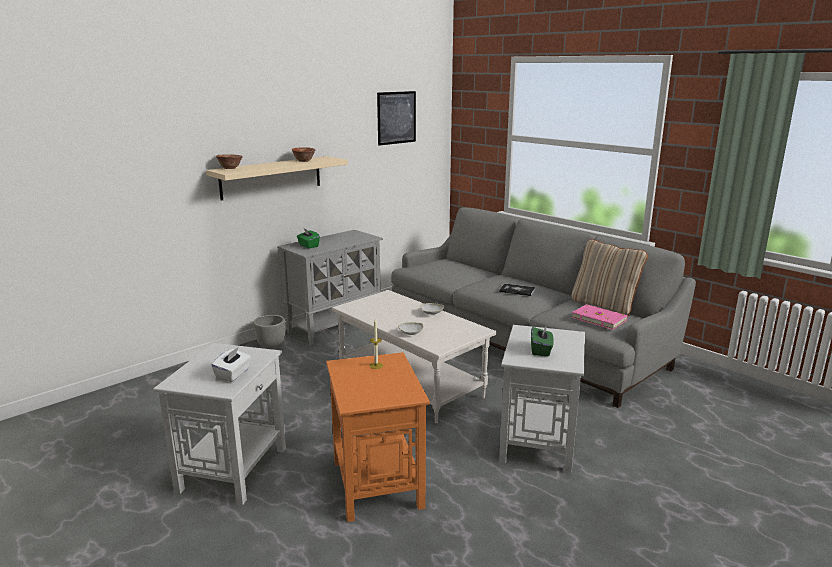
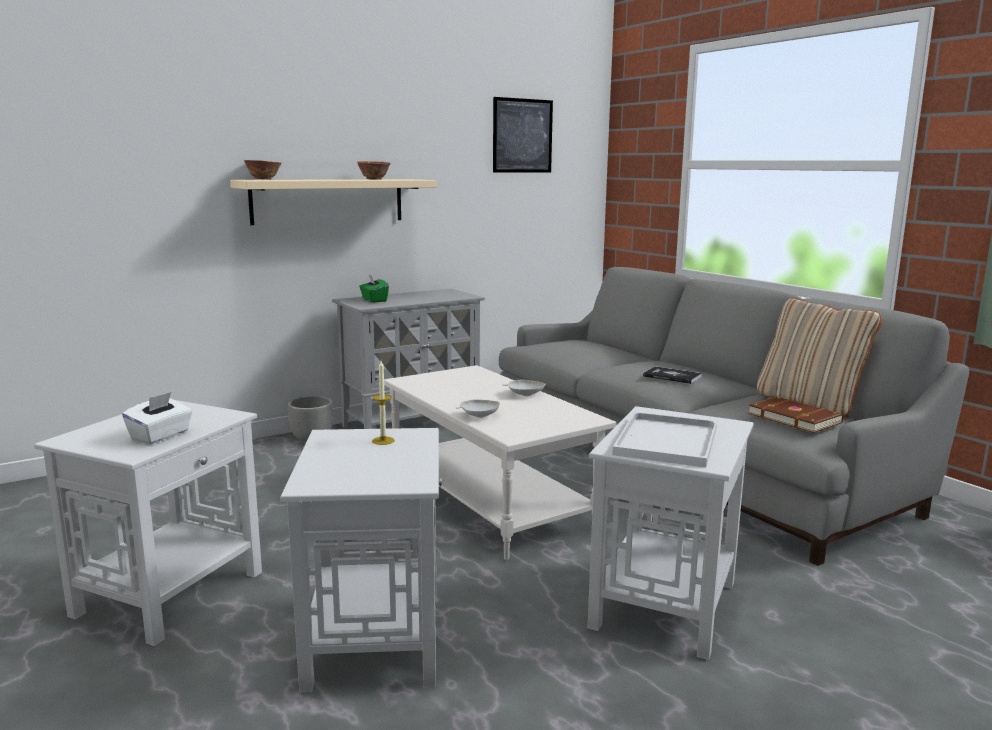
camera: 10 degrees right, 5 degrees down
(377, 482) = (375, 637): orange side table -> white side table
(541, 350) = (665, 440): green tissue box -> white tray
(599, 318) = (794, 418): pink book -> brown book

